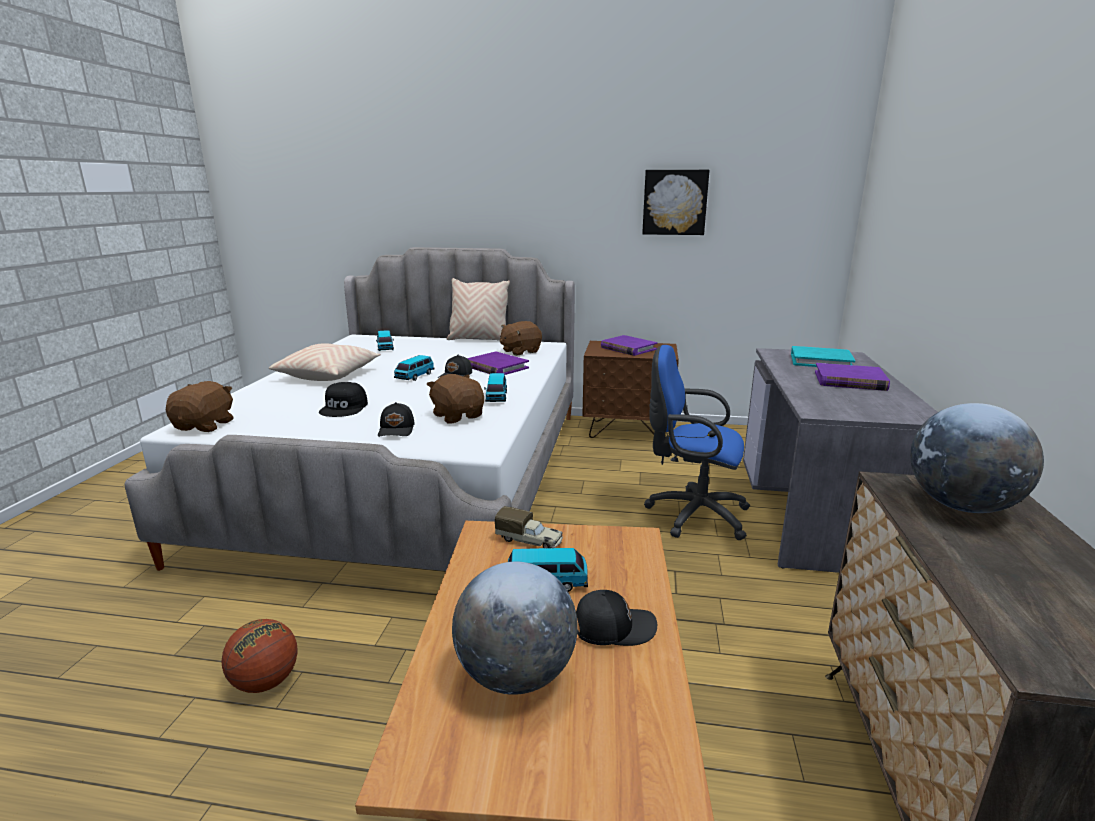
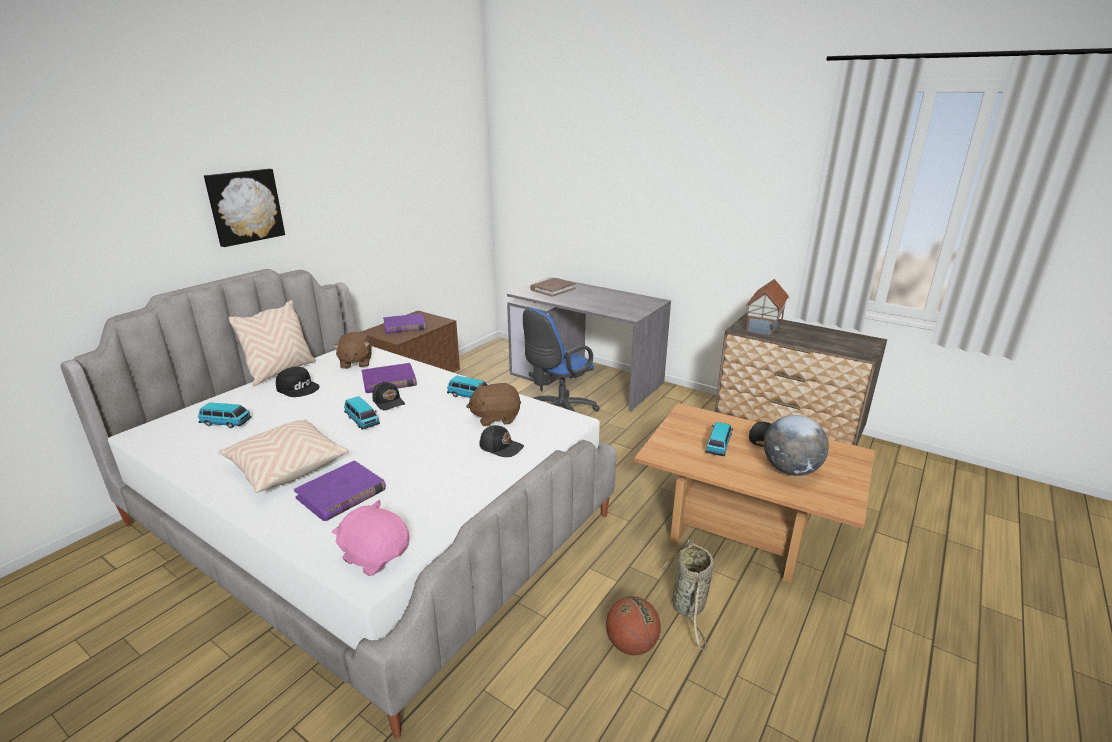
camera: 65 degrees left, 5 degrees up
(205, 425) = (376, 556): brown plush toy -> pink plush toy
(339, 724) = (688, 607): none -> basket
(344, 408) = (414, 466): black cap -> black cap (298, 387)
(530, 541) = (672, 441): toy truck -> none
(674, 202) = (394, 193): picture -> picture (244, 206)
(820, 361) = (553, 289): turquoise book -> brown book
(849, 381) = (593, 295): purple book -> purple book (341, 494)
(961, 506) = (764, 327): globe -> toy house

